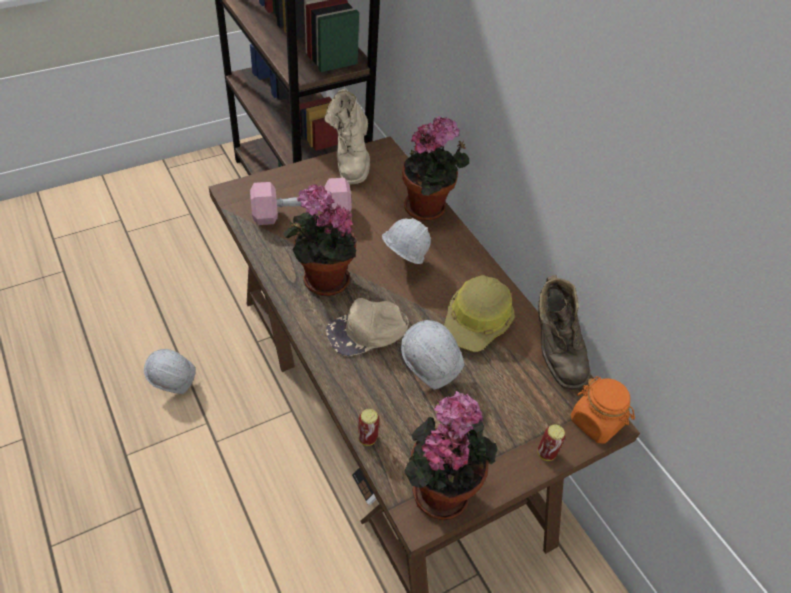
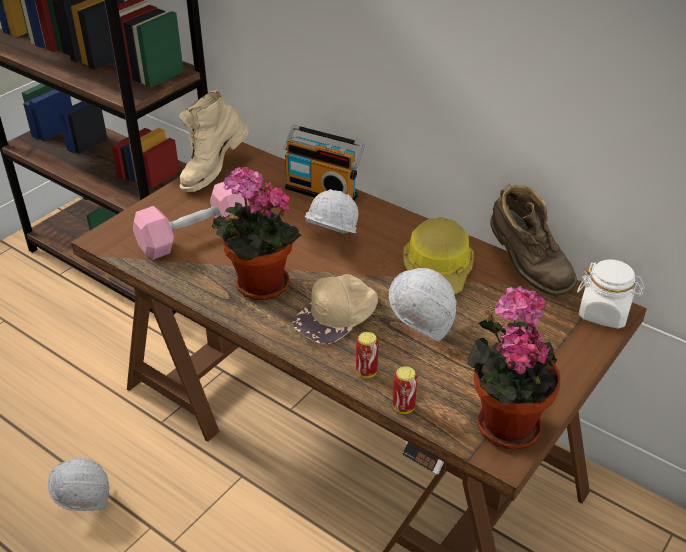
camera: 20 degrees left, 10 degrees down
(350, 161) = (213, 173): beige boot -> beige boot turned 60 degrees clockwise
(428, 209) = (323, 191): potted plant -> radio
(546, 453) = (579, 355): can -> can (366, 372)
(596, 422) = (604, 313): orange jar -> white jar

